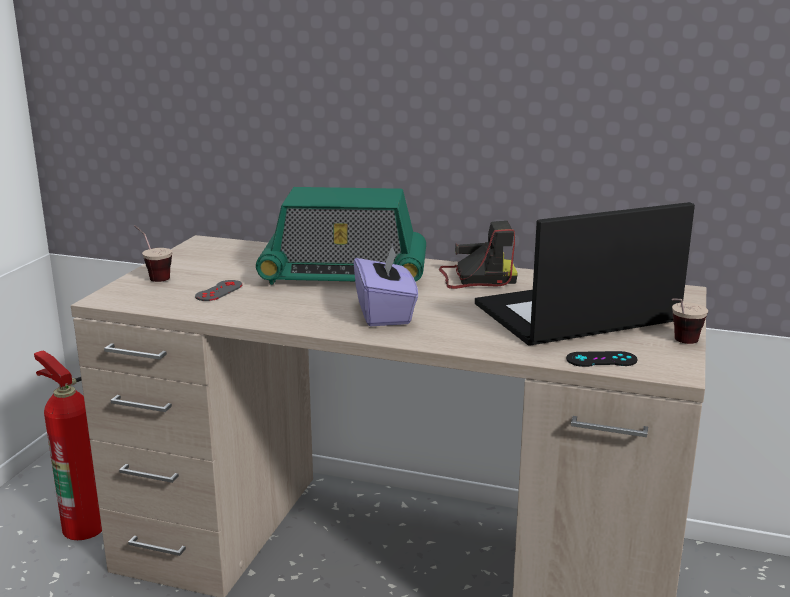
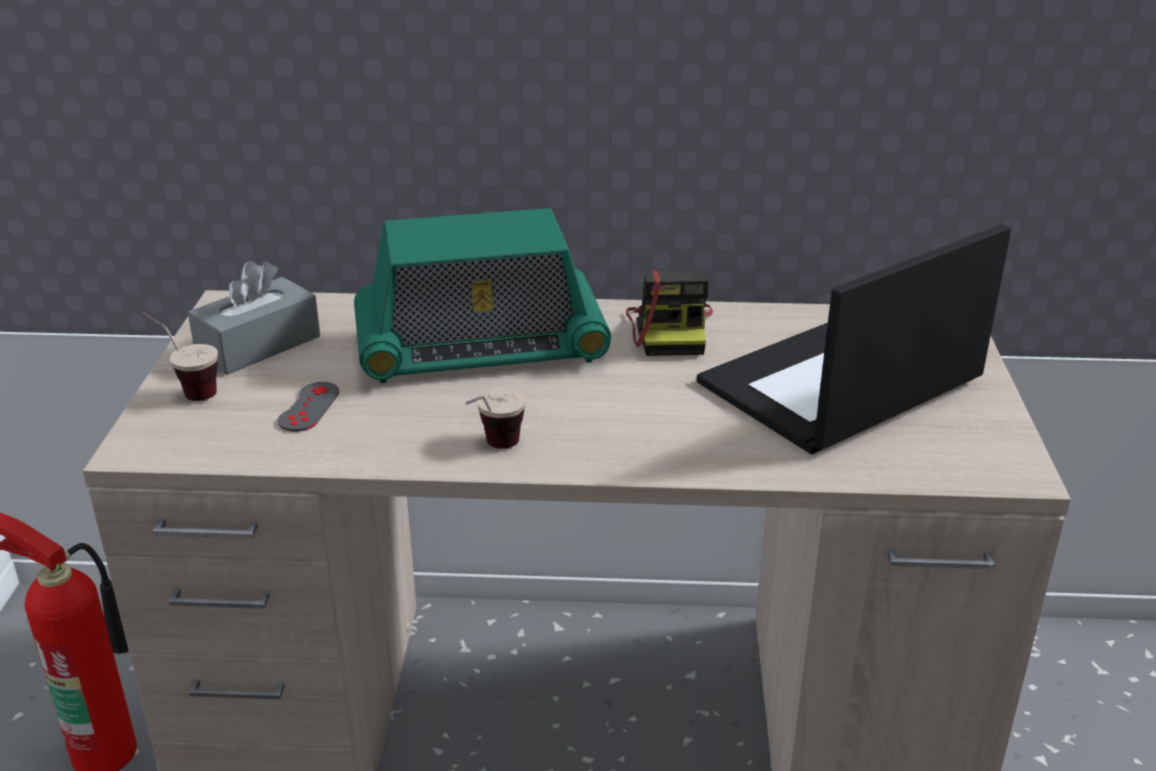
camera: 15 degrees left, 10 degrees up
(208, 261) = (258, 345): none -> grey tissue box
(385, 313) = (582, 419): purple tissue box -> none
(475, 278) = (671, 330): camera -> camera turned 105 degrees clockwise
(601, 360) = (918, 466): black game controller -> none
(680, 344) = (1000, 421): cup -> cup (493, 451)

